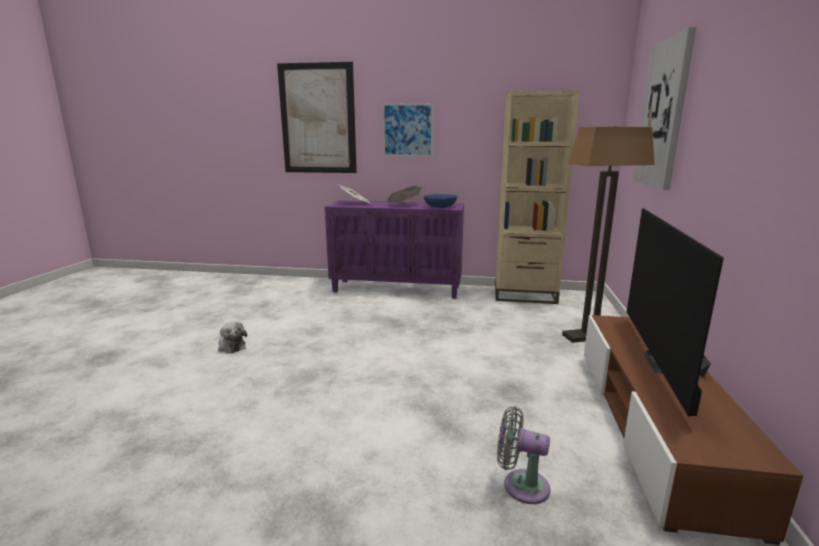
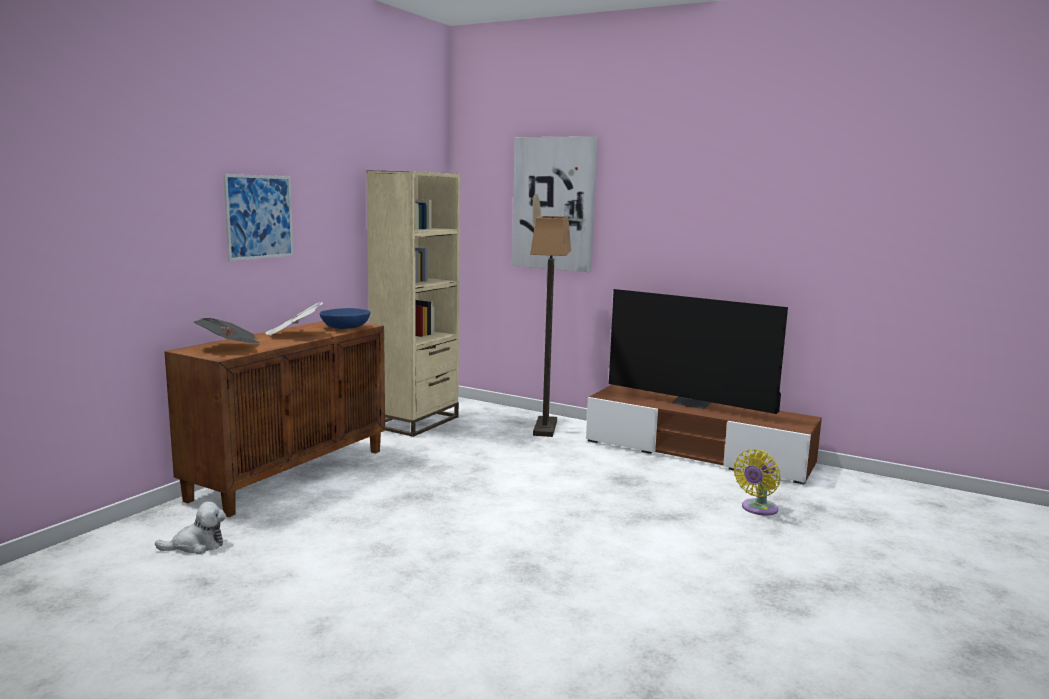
camera: 70 degrees left, 5 degrees down
(231, 346) = (371, 621): plush toy -> plush toy (197, 545)
(318, 119) = (113, 198): picture -> none
(397, 289) = (290, 473): purple cabinet -> brown cabinet
(521, 485) = (757, 509): grey fan -> yellow fan

